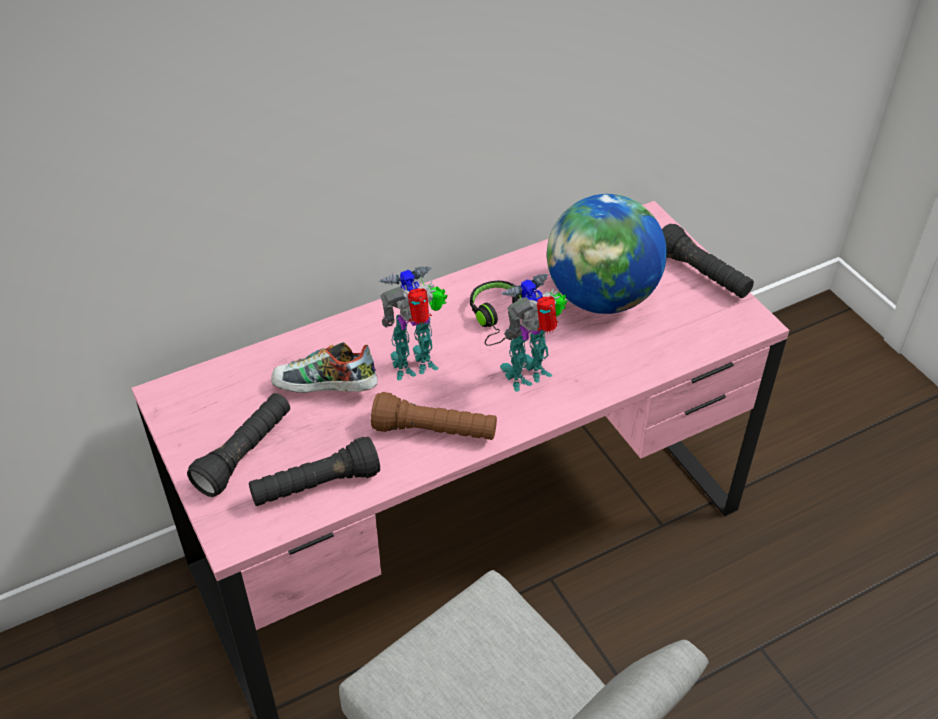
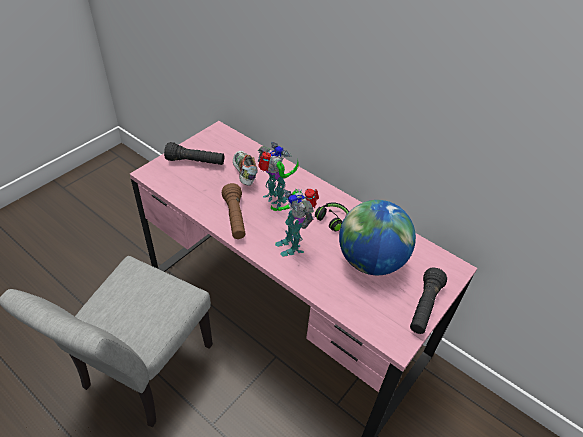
camera: 65 degrees right, 0 degrees up
(316, 486) = (185, 188): black flashlight -> none
(529, 375) = (292, 244): toy robot -> toy robot turned 150 degrees counterclockwise

